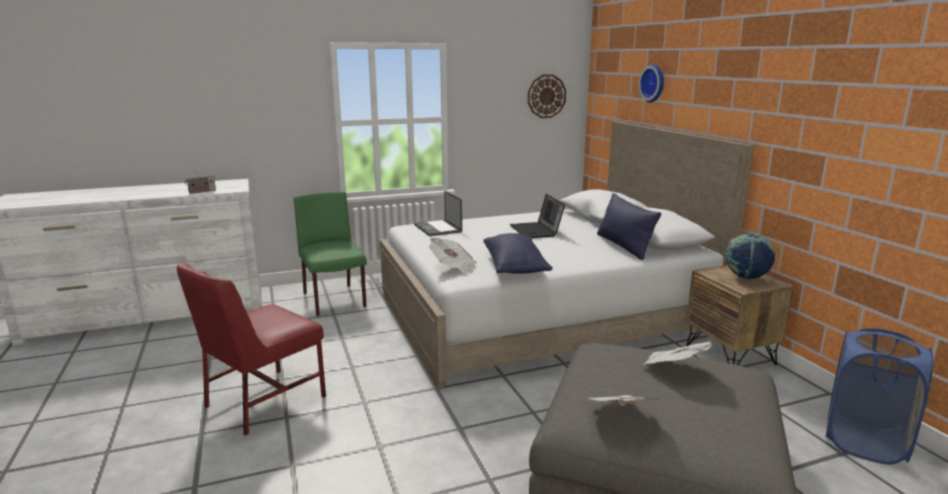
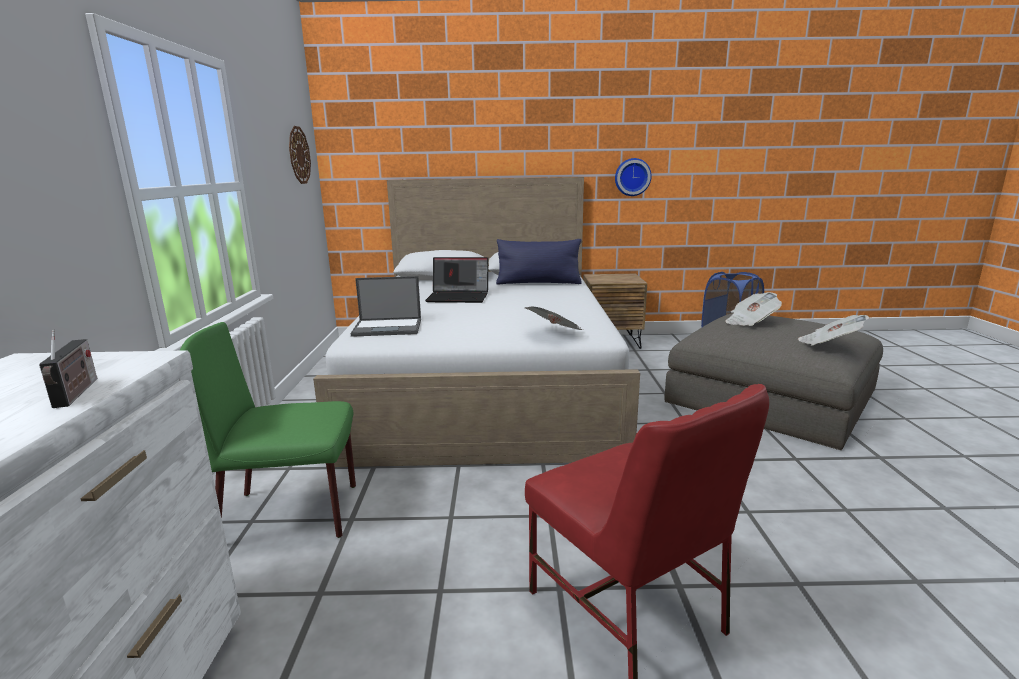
camera: 70 degrees left, 0 degrees up
(515, 267) = (572, 315): blue pillow -> none
(654, 83) = (443, 134): wall clock -> wall clock (632, 177)
(746, 278) = (617, 277): globe -> none

